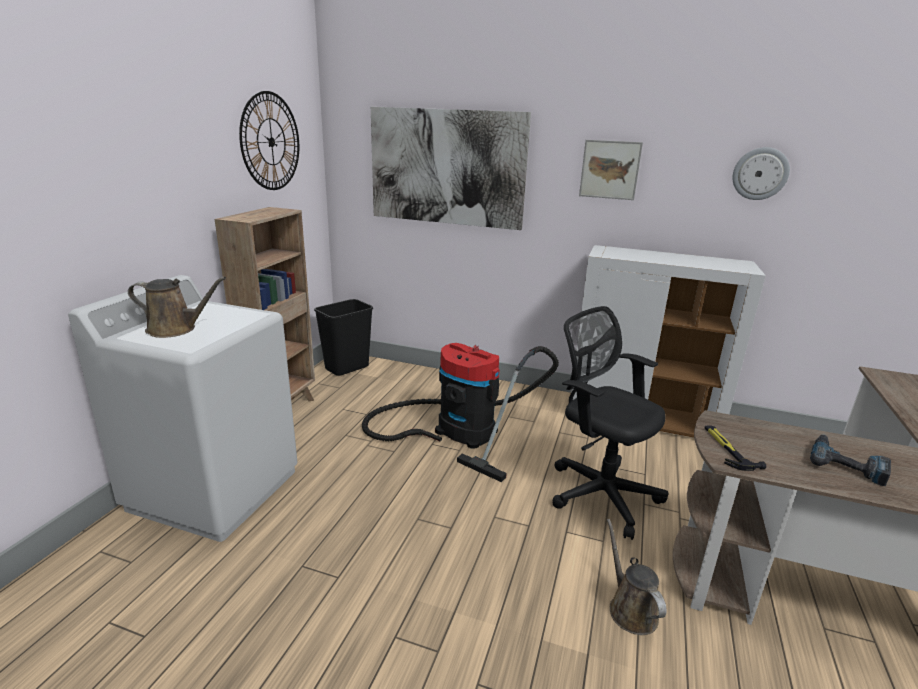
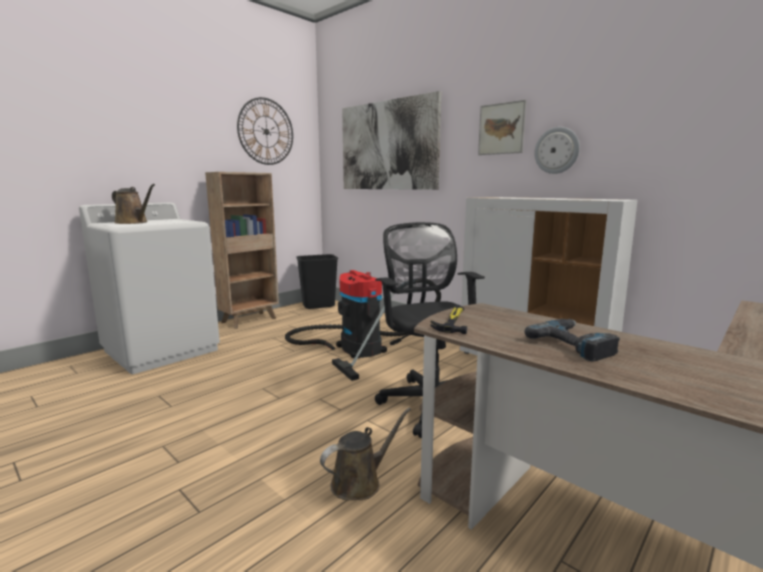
camera: 25 degrees right, 10 degrees down
(630, 609) = (360, 482): brown watering can -> brown watering can turned 45 degrees clockwise
(760, 173) = (636, 110): wall clock -> wall clock (556, 150)

